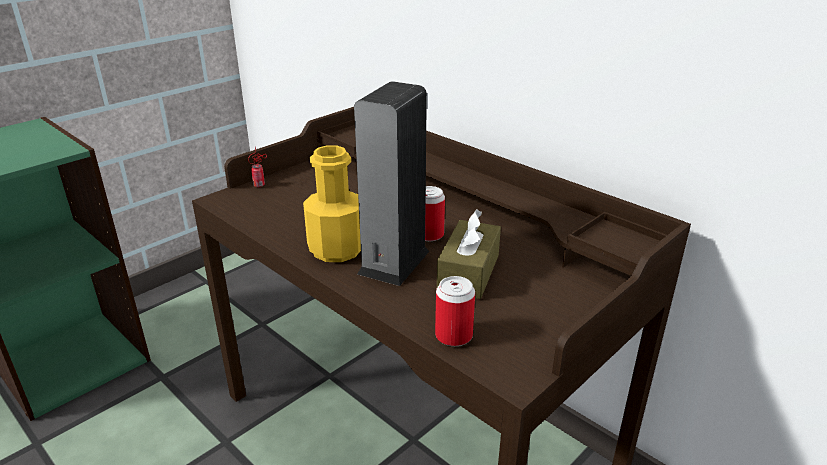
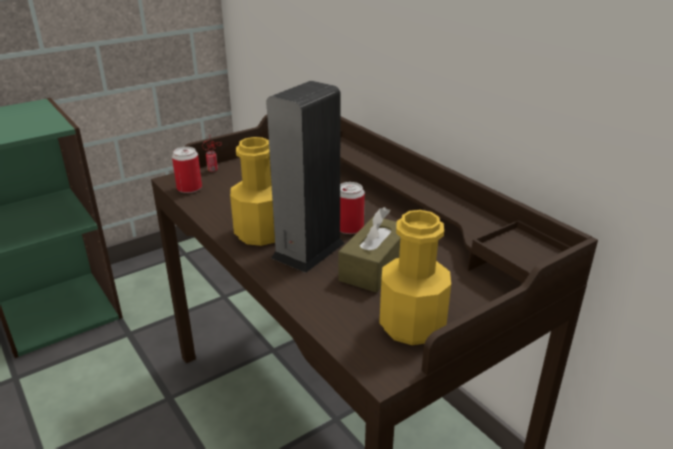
camera: 10 degrees right, 0 degrees up
(453, 335) = (339, 324): can -> can (189, 188)
(527, 328) = (412, 325): none -> yellow bottle

